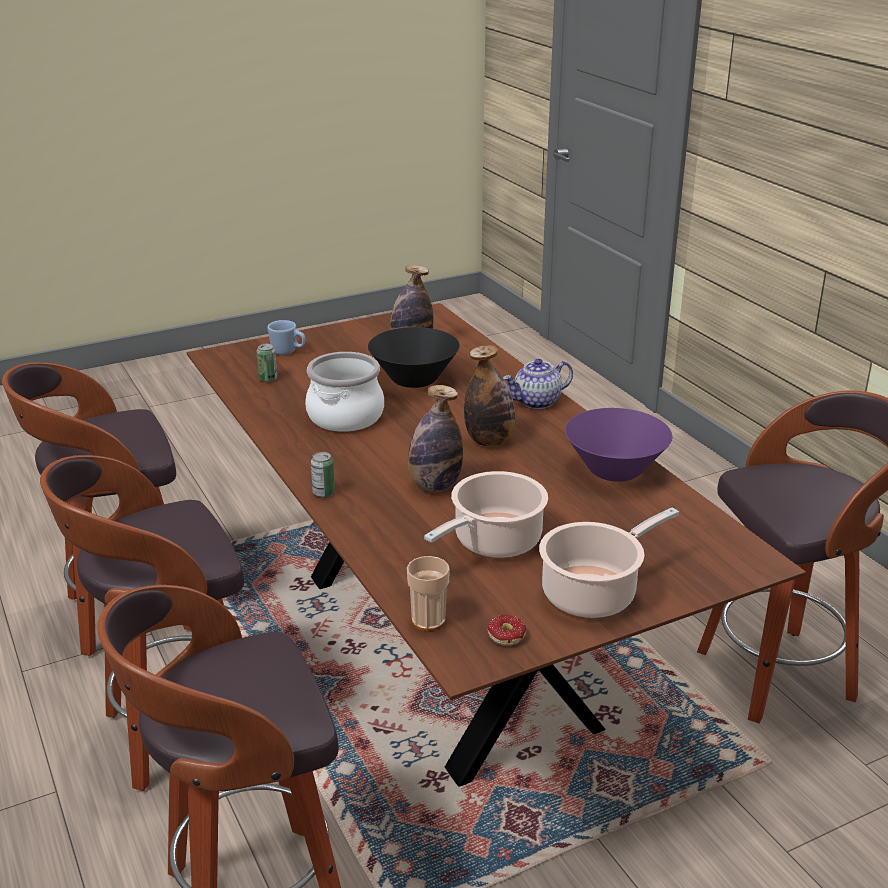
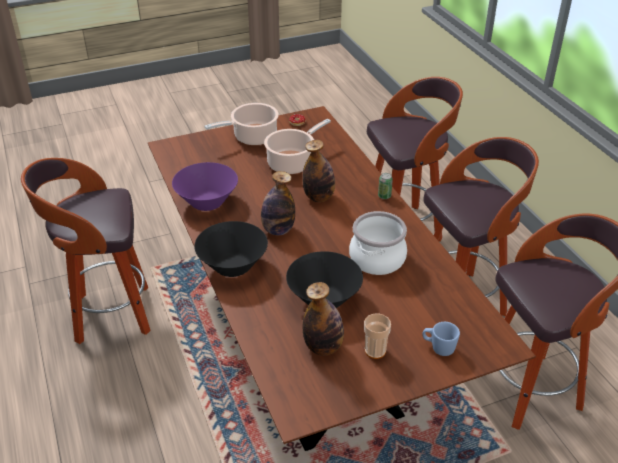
camera: 175 degrees left, 10 degrees up
(268, 379) = (446, 308): can -> none
(428, 620) = (329, 130): cup -> cup (375, 351)
(537, 402) = (232, 266): teapot -> black bowl

